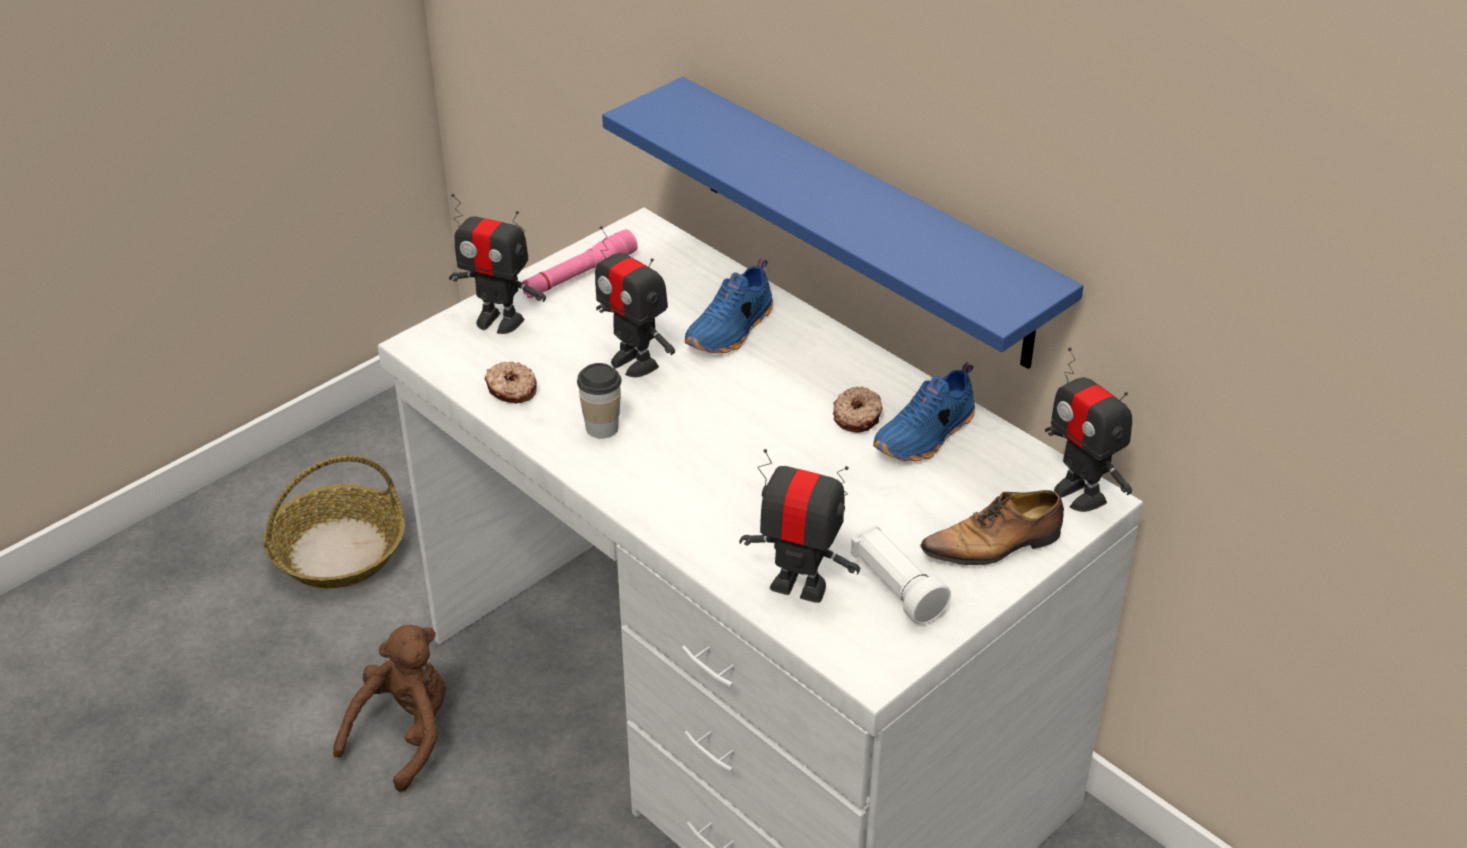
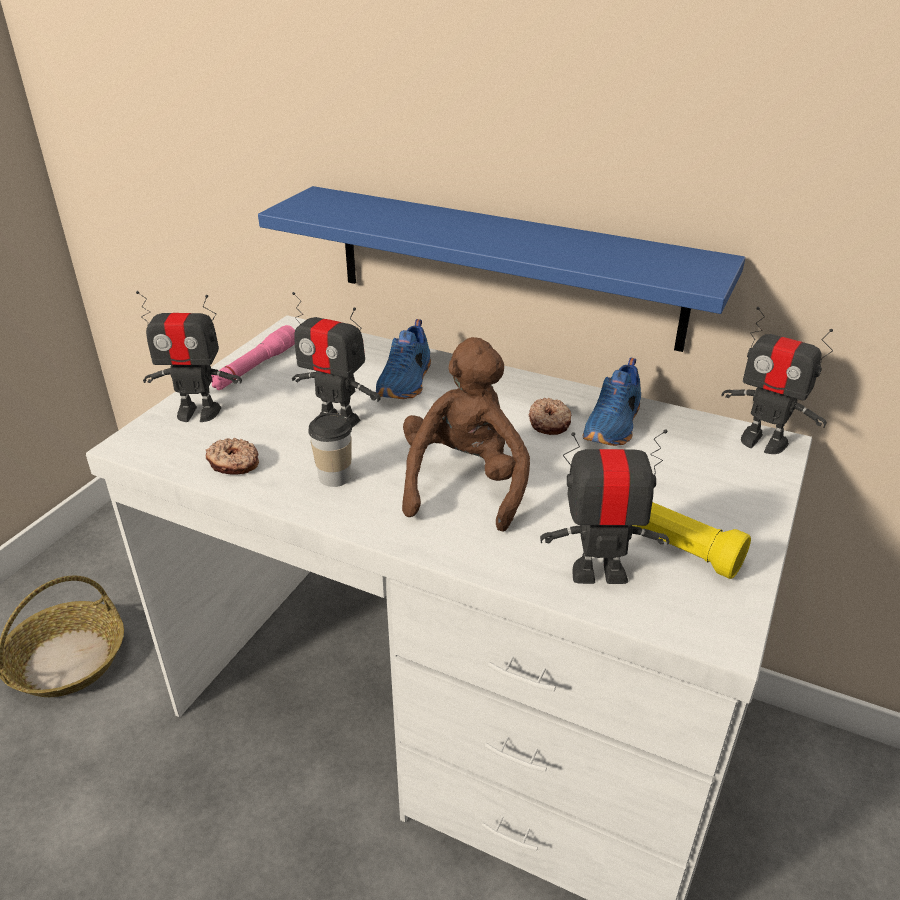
camera: 20 degrees left, 5 degrees down
(405, 734) = (172, 809): brown plush toy -> brown plush toy (465, 484)
(896, 587) = (683, 551): white flashlight -> yellow flashlight
(995, 545) = (734, 495): shoe -> none

